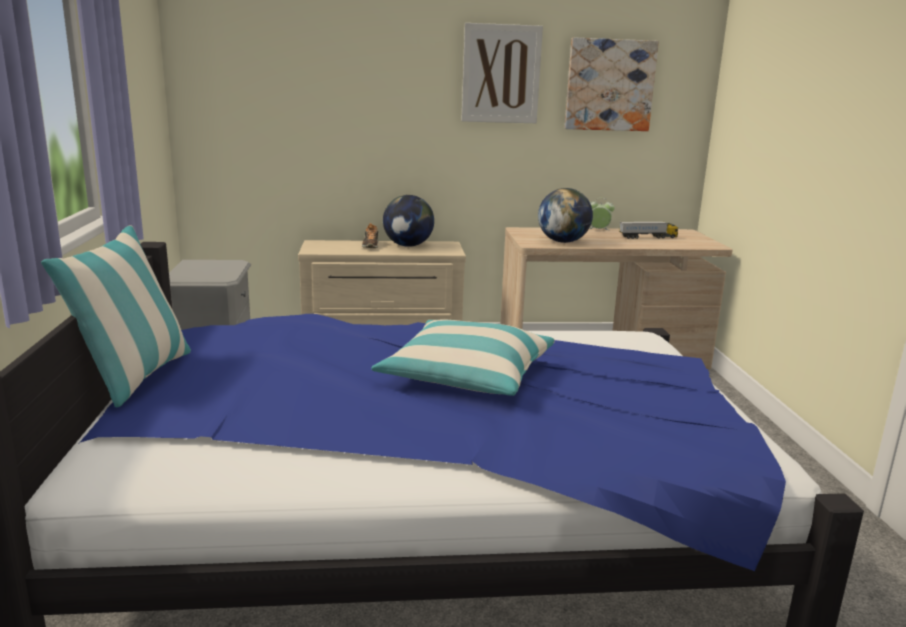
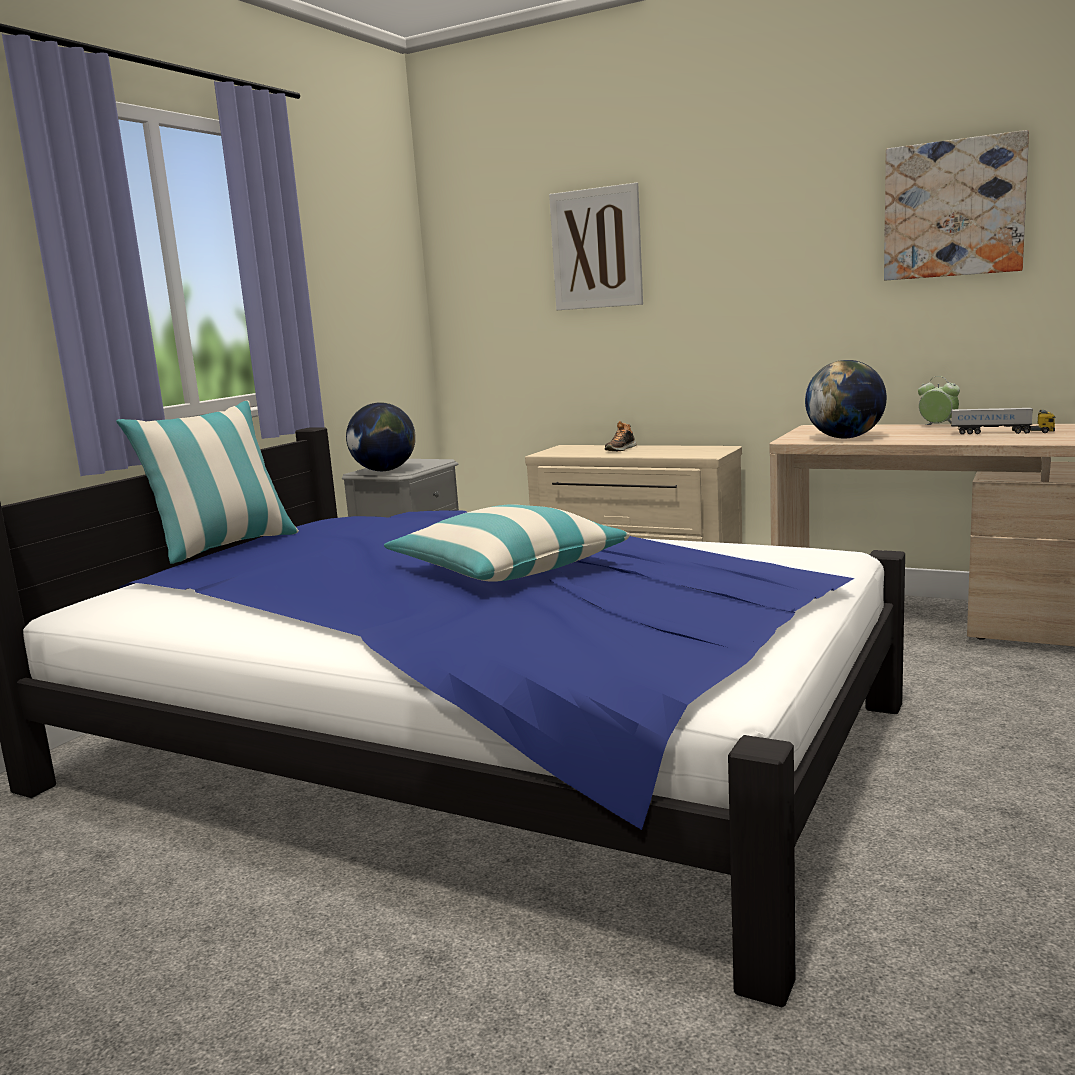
camera: 35 degrees right, 5 degrees down
(408, 246) = (665, 449): globe -> globe (384, 470)
(501, 74) = (788, 215): picture -> picture (596, 248)

